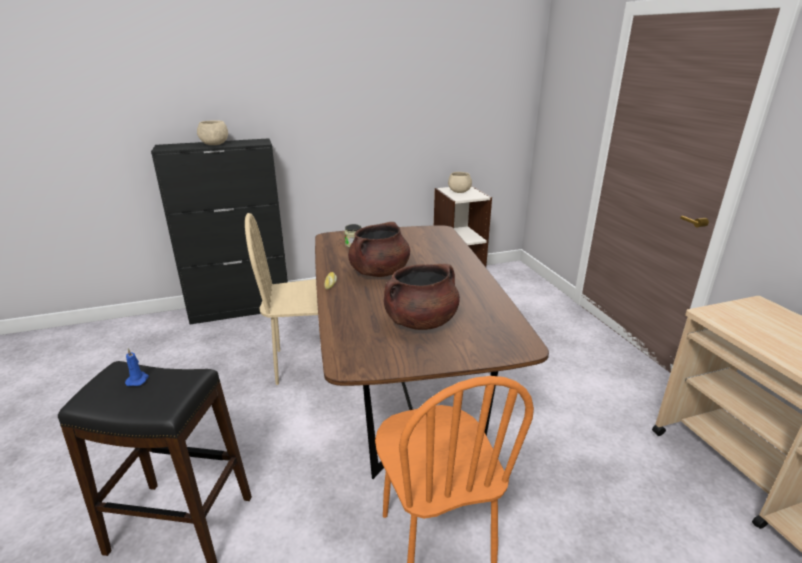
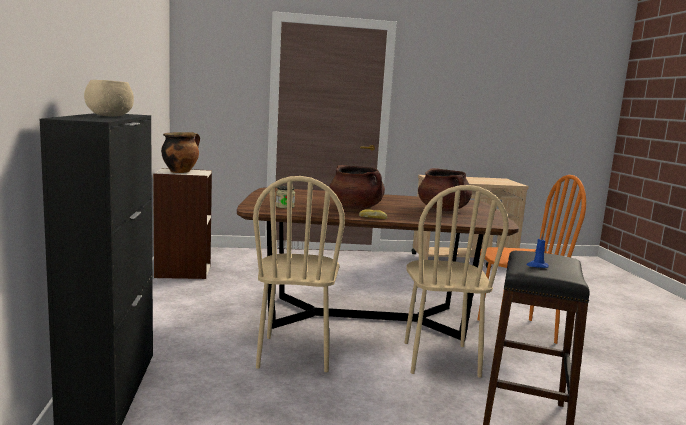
camera: 80 degrees left, 15 degrees down
(317, 456) = (439, 359): none -> beige chair
(459, 192) = (180, 171): beige bowl -> cooking pot

